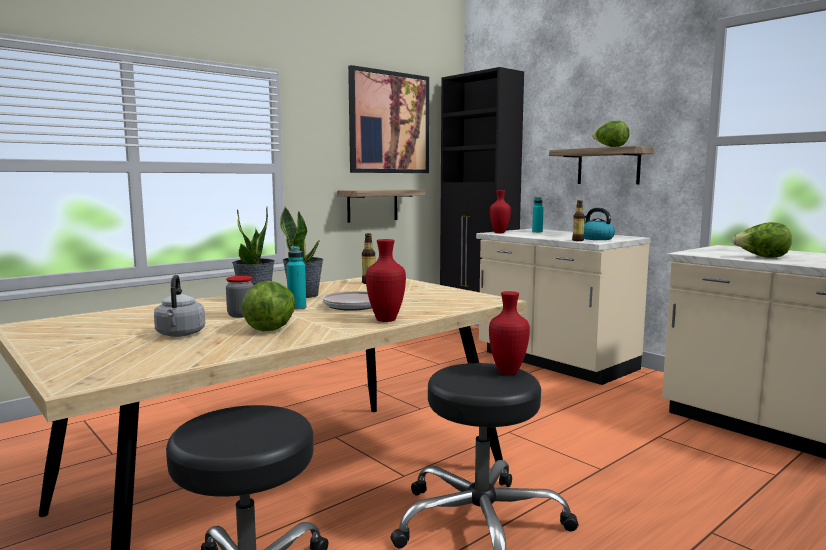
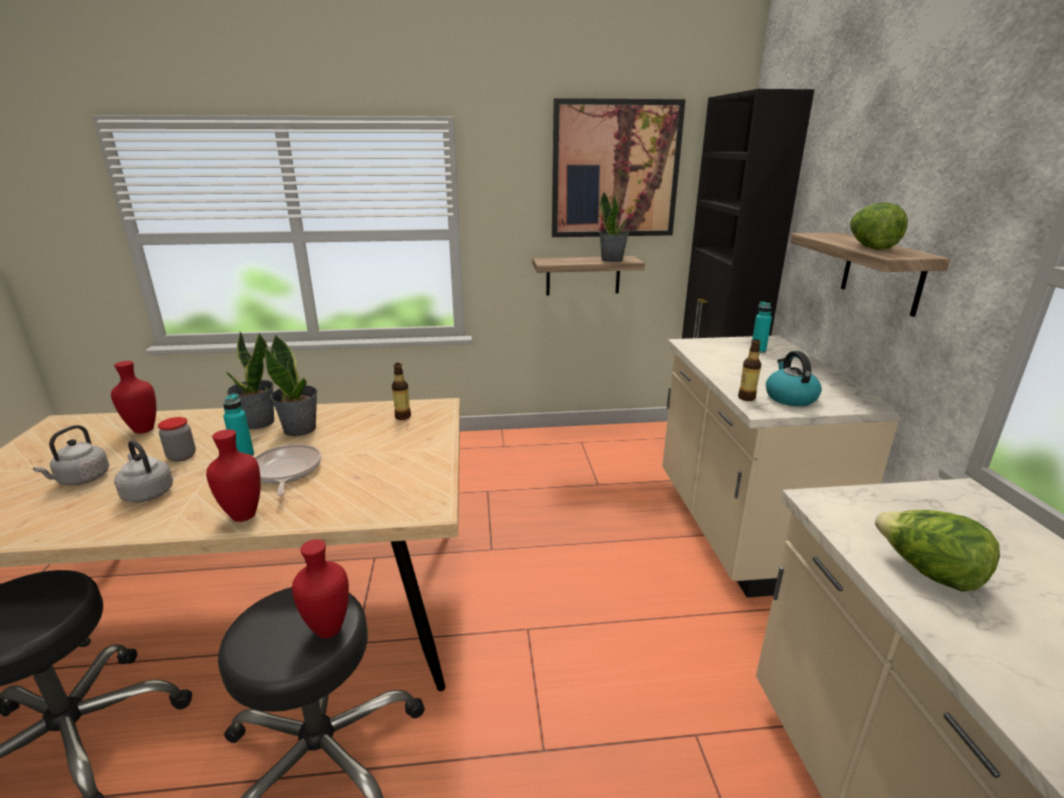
camera: 35 degrees right, 15 degrees up
(271, 328) = (147, 493): lettuce -> grey kettle
(398, 189) = (612, 260): none -> potted plant
(499, 233) = (696, 345): red vase -> red vase (142, 430)

